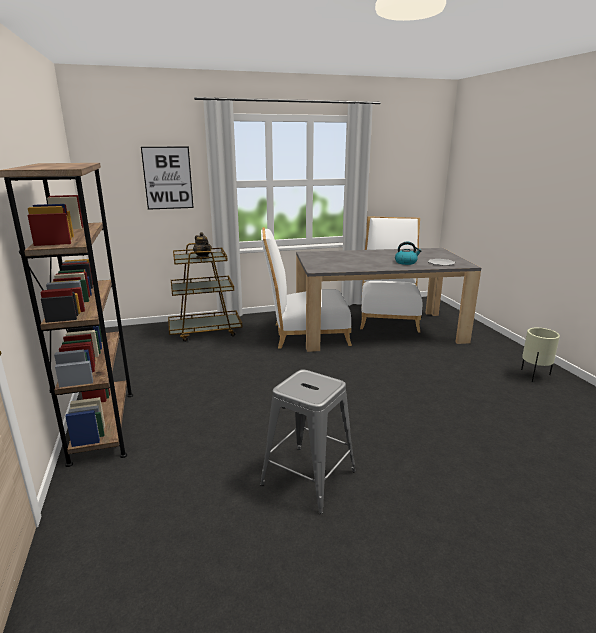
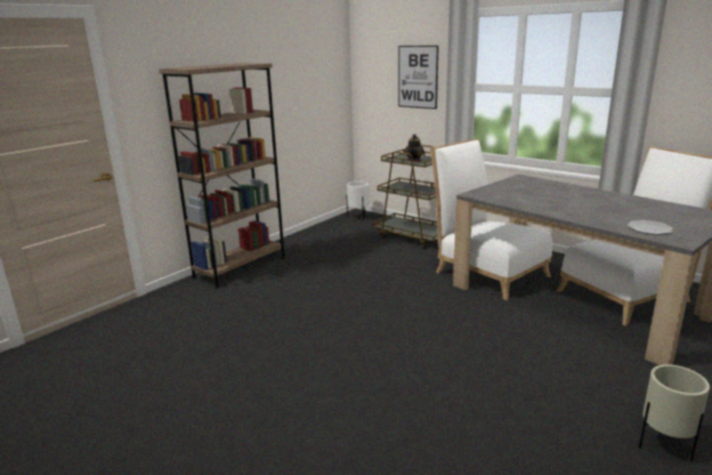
camera: 55 degrees right, 0 degrees up
(123, 334) = (358, 218): none -> white planter
(309, 477) = (256, 359): grey stool -> none
(406, 262) = (601, 215): kettle -> none

